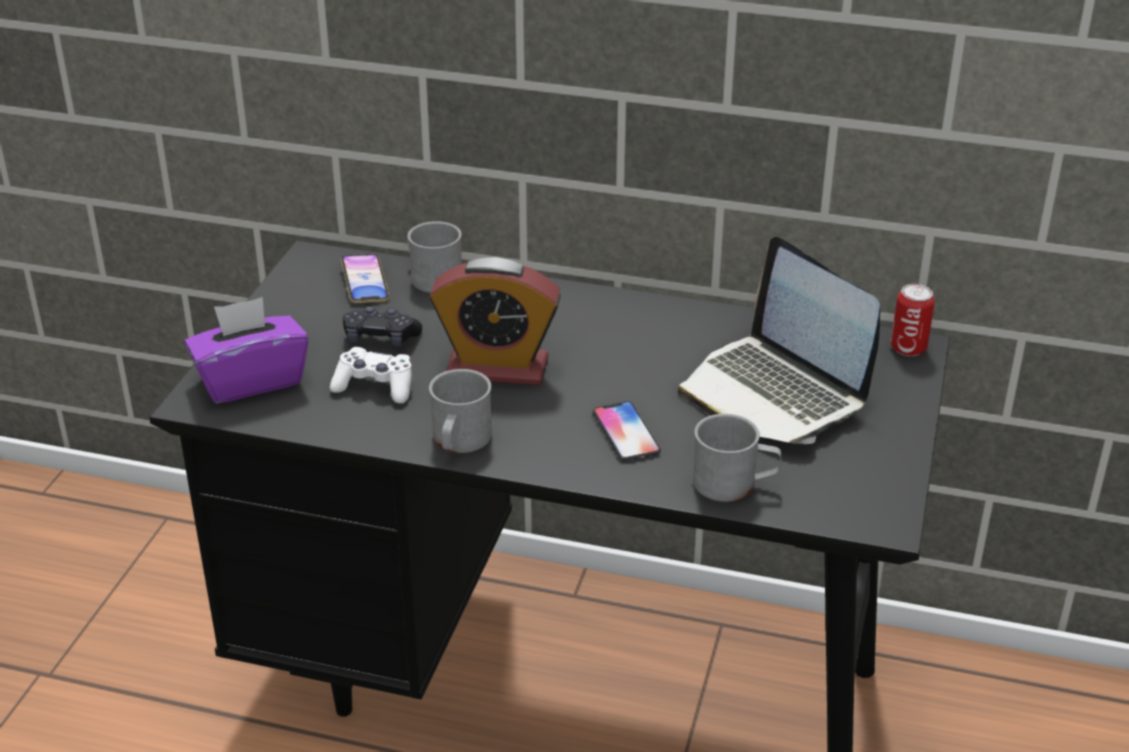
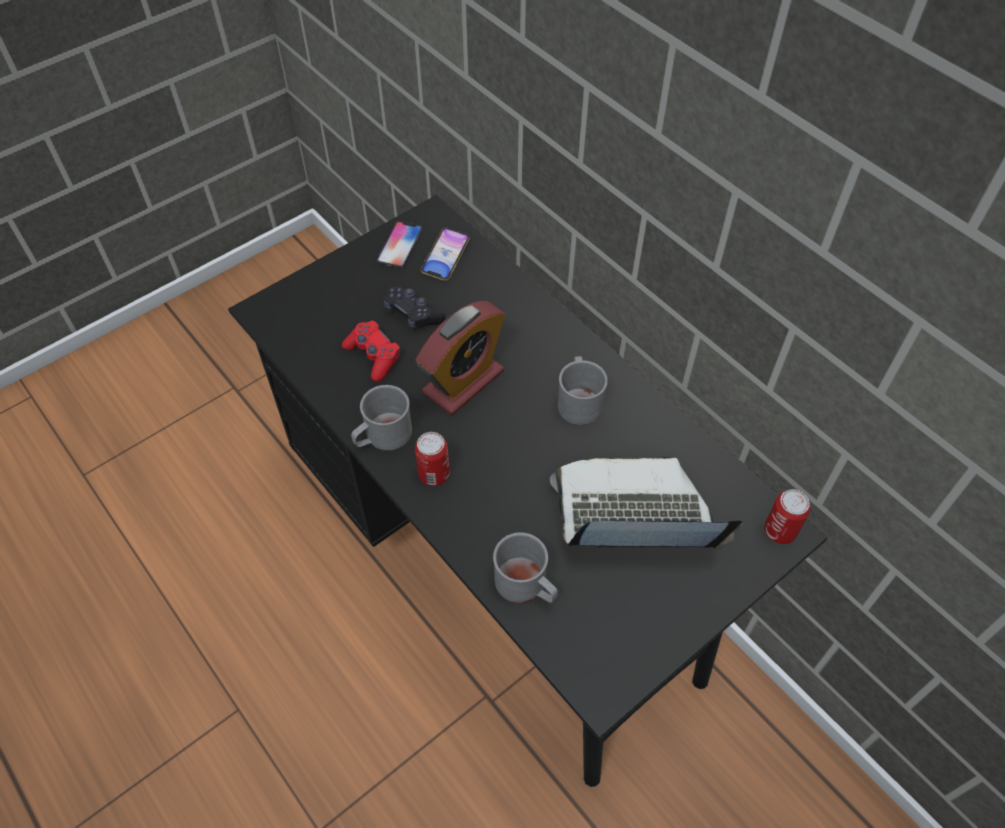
camera: 35 degrees right, 20 degrees up
(251, 380) = (307, 309): purple tissue box -> none
(375, 386) = (374, 356): white game controller -> red game controller
(431, 276) = (493, 272): grey mug -> grey mug (579, 400)
(497, 368) = (463, 382): alarm clock -> alarm clock turned 90 degrees counterclockwise
(548, 447) = (434, 474): none -> can
(626, 433) = (495, 492): phone -> phone (400, 245)
(774, 393) = (633, 516): laptop -> laptop turned 90 degrees clockwise

